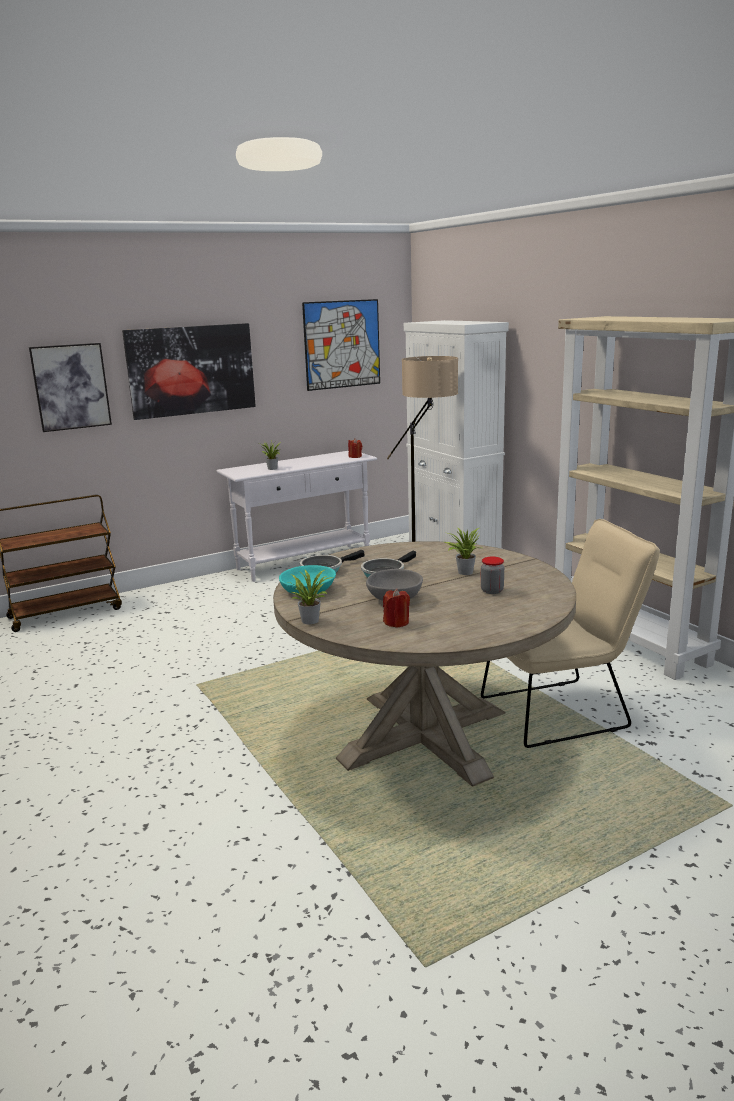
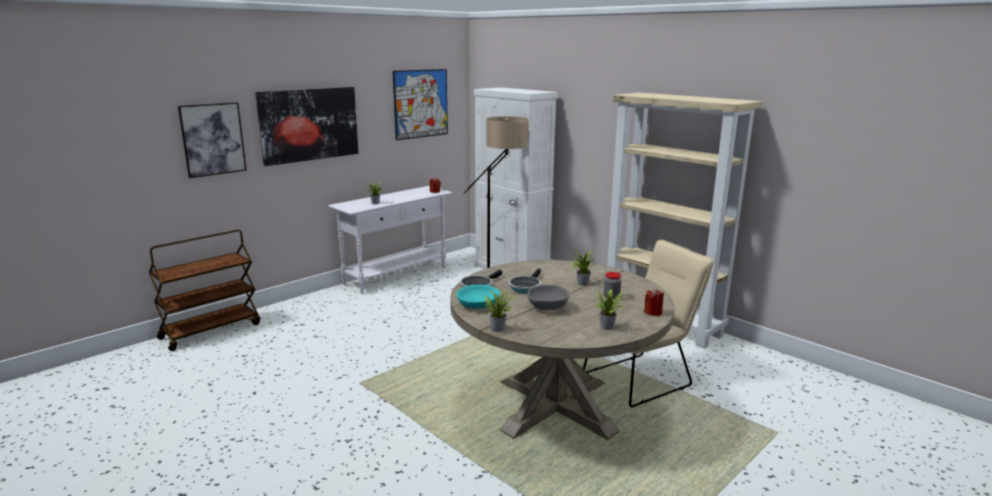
camera: 15 degrees left, 0 degrees up
(396, 622) = (562, 326): red candle -> red candle (653, 312)
(458, 628) = (608, 326): none -> potted plant

